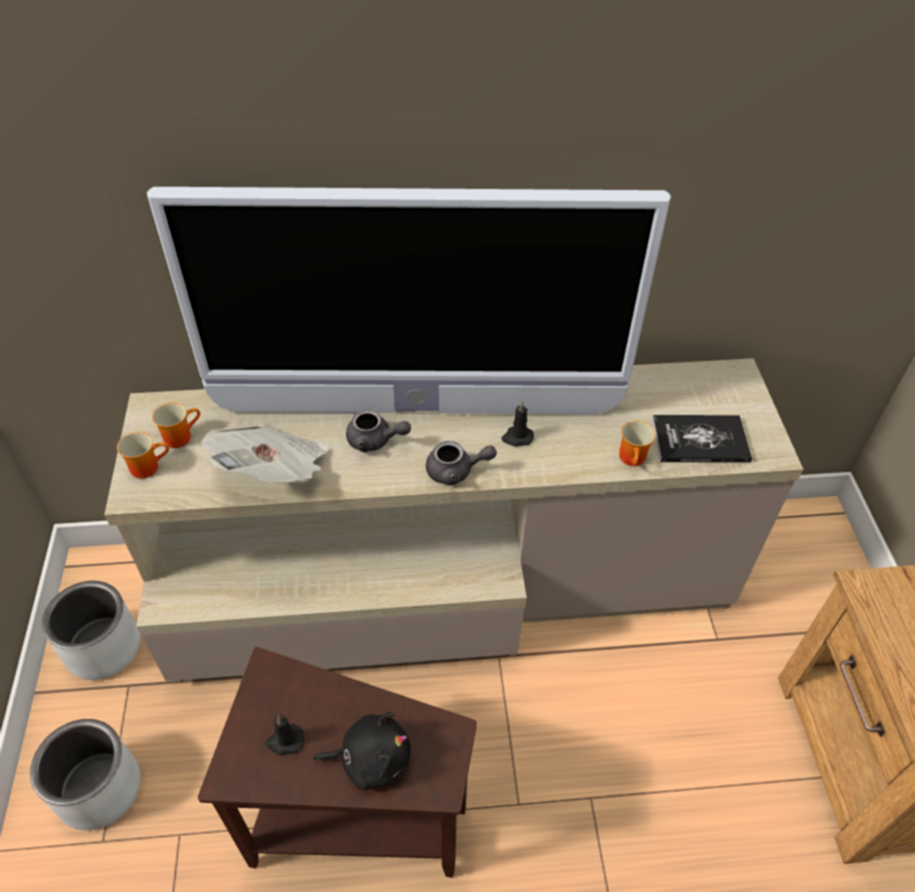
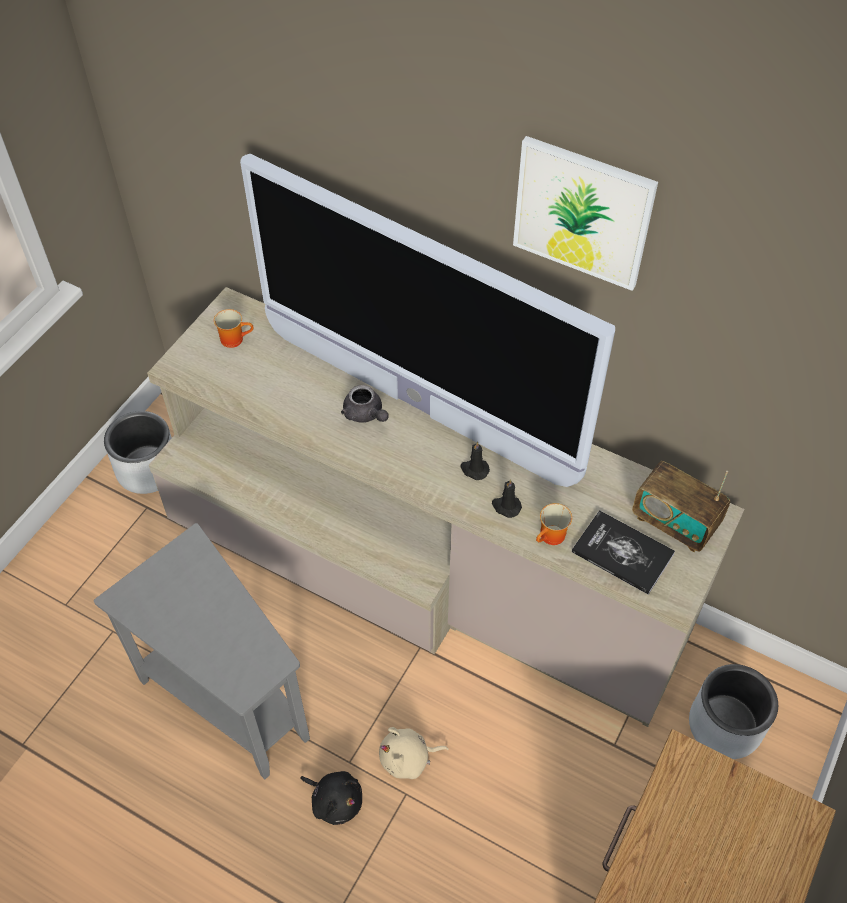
camera: 35 degrees right, 5 degrees up
(100, 788) = (85, 568): grey planter -> grey planter (725, 725)
(147, 466) = (198, 351): mug -> none
(274, 472) = (276, 401): newspaper -> none
(285, 741) = (169, 597): black candle -> black candle (506, 506)
(352, 819) = (227, 695): brown side table -> grey side table
(371, 759) = (212, 644): black plush toy -> black plush toy (335, 801)
(456, 471) = (405, 471): grey teapot -> none
(567, 764) = (408, 759): none -> beige plush toy
(573, 96) = (582, 213): none -> picture
(715, 395) = (674, 523): none -> radio

